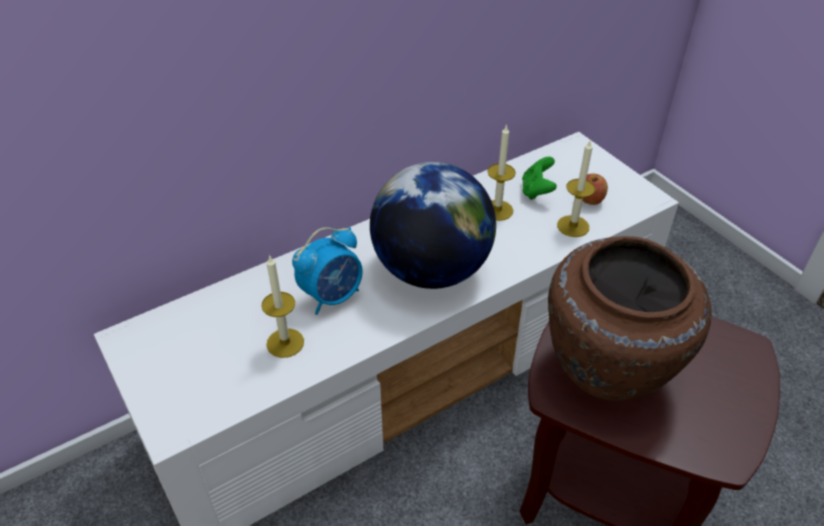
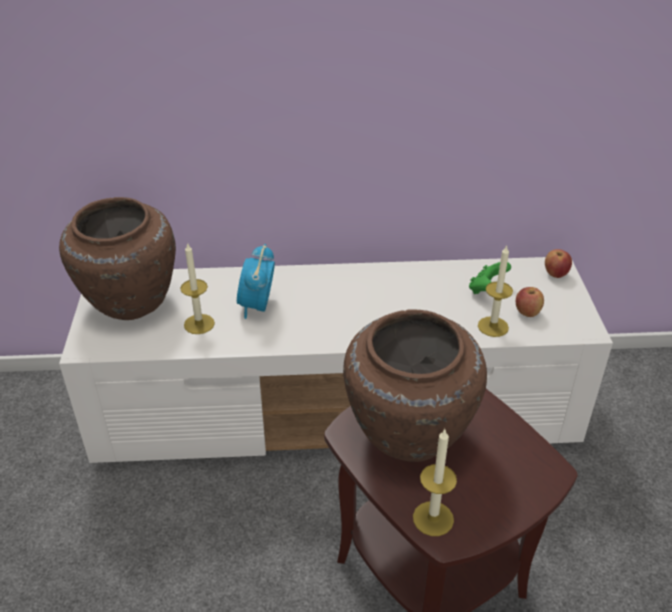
camera: 30 degrees right, 5 degrees down
(179, 351) = (128, 302): none -> brown vase
(332, 296) = (257, 306): alarm clock -> alarm clock turned 105 degrees clockwise
(431, 270) = (345, 316): globe -> none
(497, 210) = (438, 292): candle -> candle (433, 518)
(581, 153) = (555, 274): none -> apple

